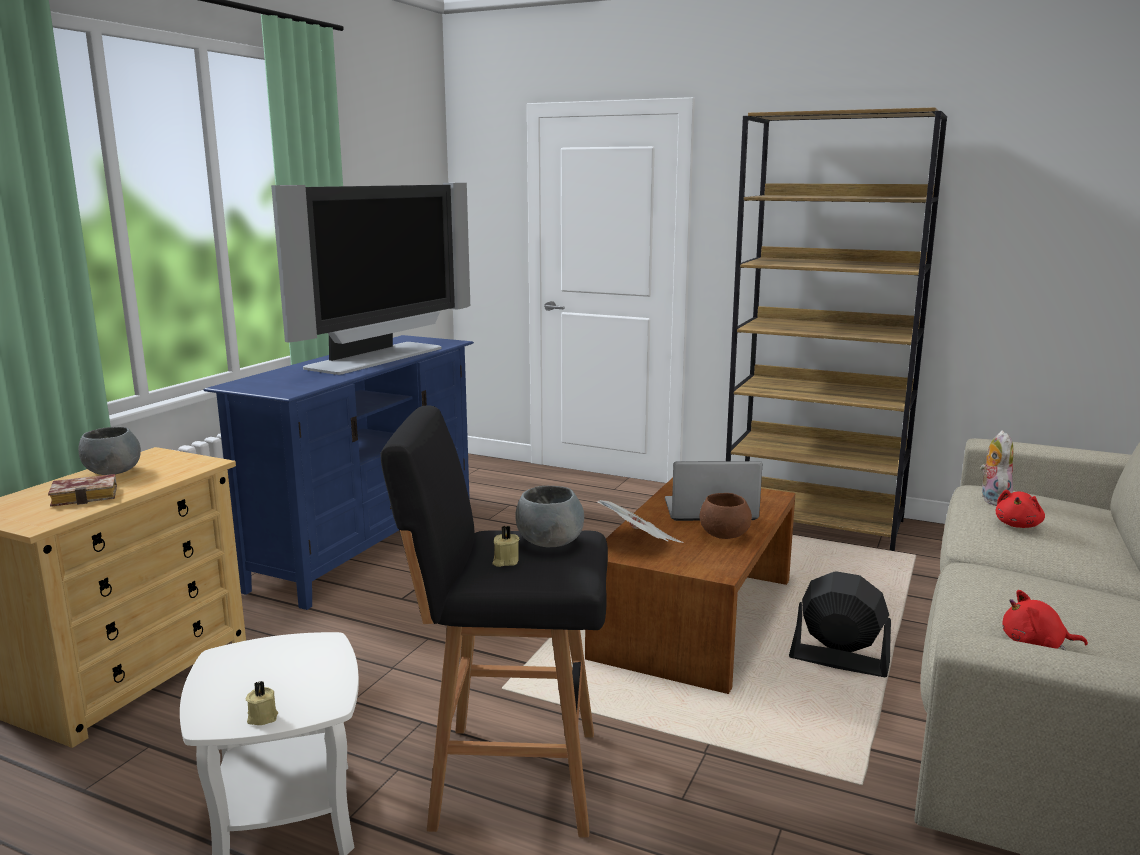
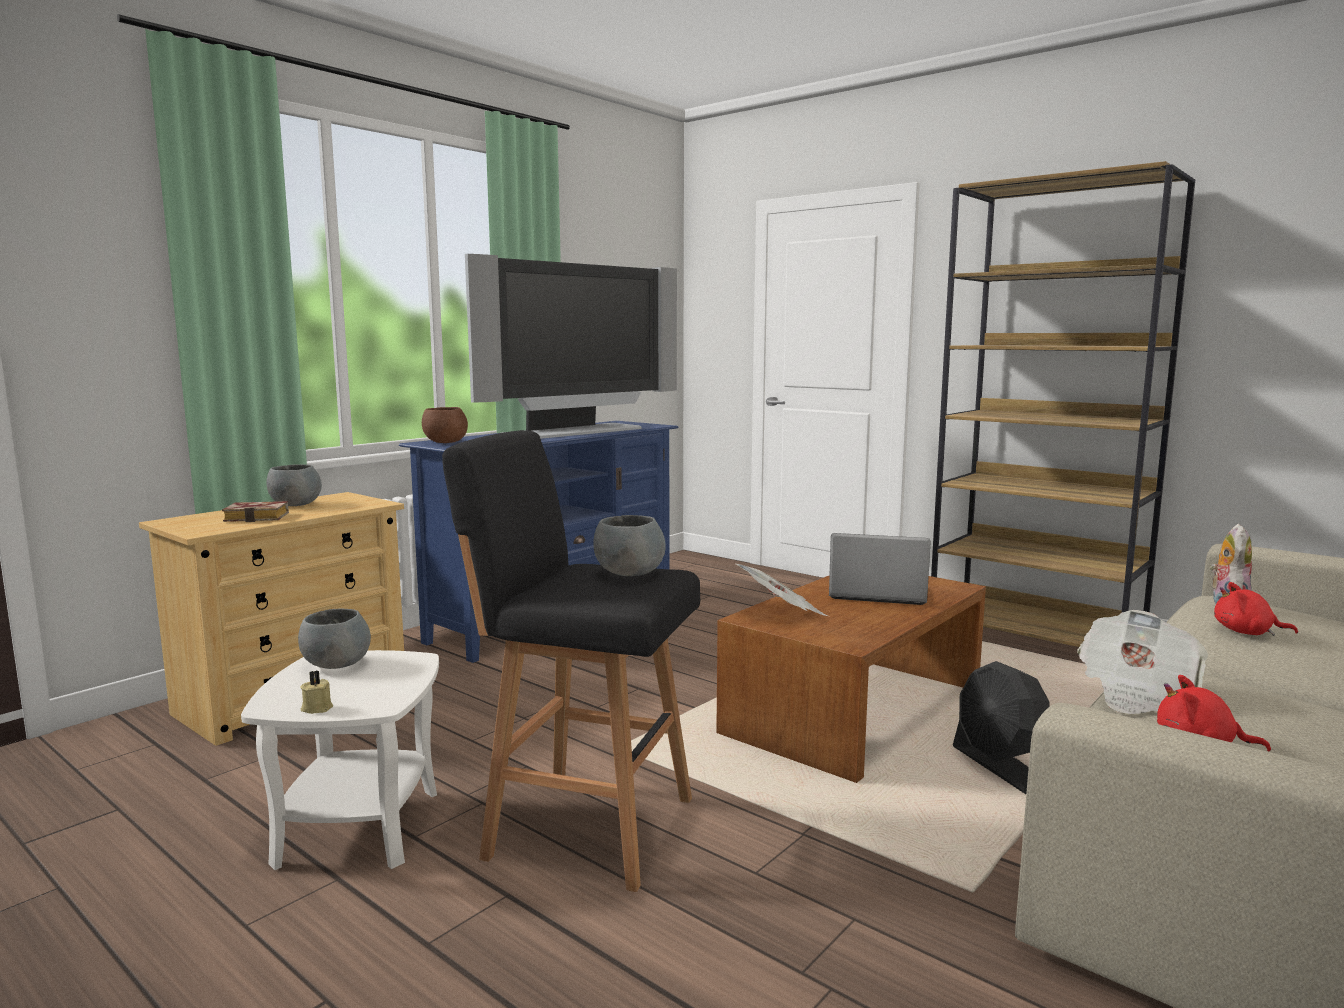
camera: 15 degrees right, 5 degrees down
(245, 660) = (336, 664): none -> grey bowl
(505, 561) = (572, 583): beige candle -> none
(724, 535) = (878, 614): brown bowl -> brown bowl (445, 442)
(838, 661) = (1002, 768): black fan -> black fan turned 150 degrees counterclockwise
(970, 600) = (1137, 693): none -> newspaper
(1018, 525) = (1247, 632): red plush toy -> red plush toy turned 60 degrees clockwise

